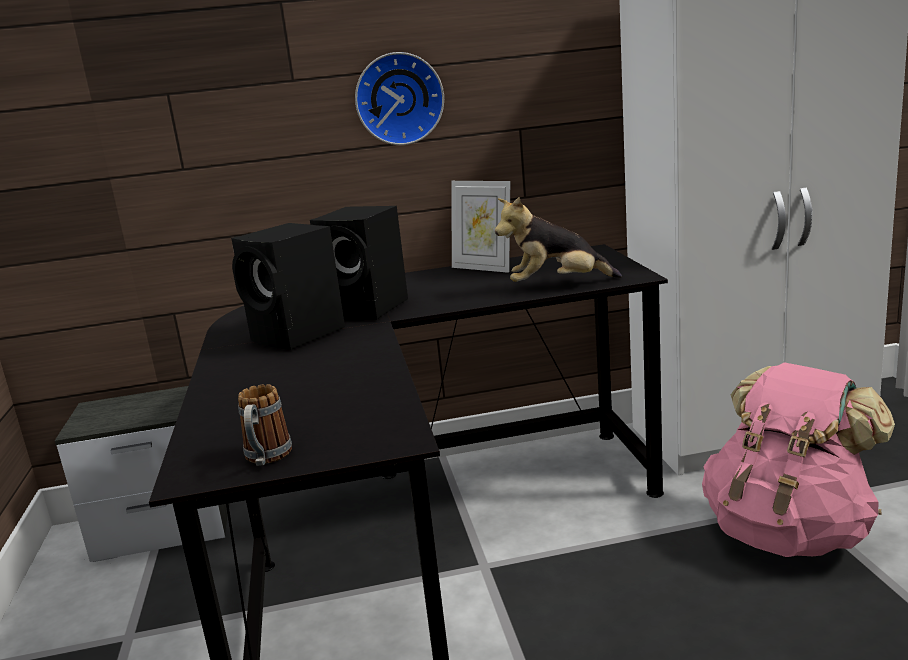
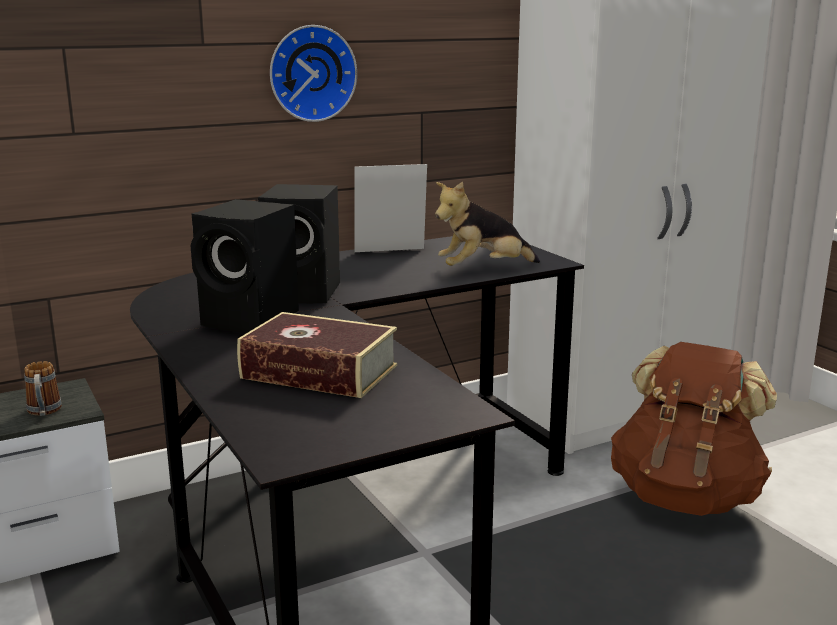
camera: 20 degrees left, 0 degrees up
(266, 459) = (348, 437): mug -> mug (44, 412)
(305, 389) = (319, 372): none -> book
(483, 268) = (390, 252): picture frame -> picture frame turned 150 degrees clockwise
(788, 532) = (685, 496): pink backpack -> brown backpack

